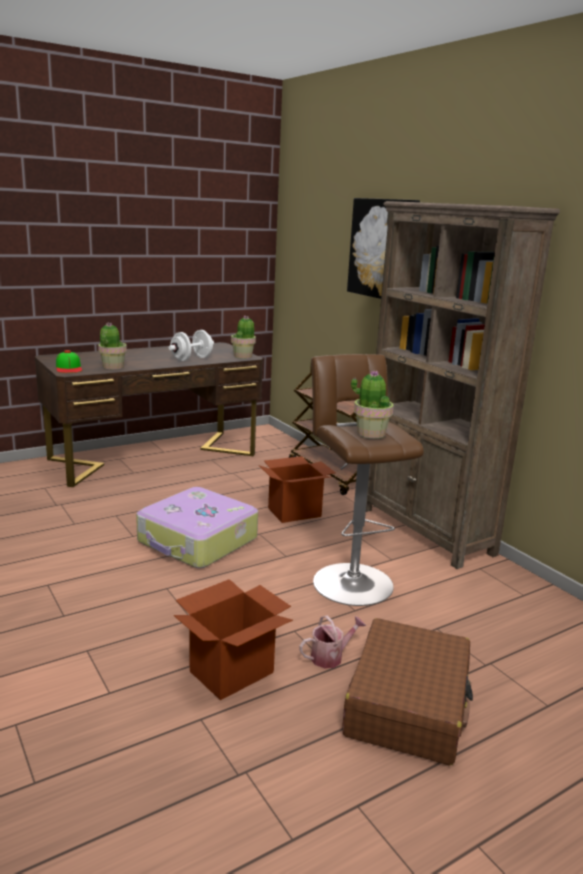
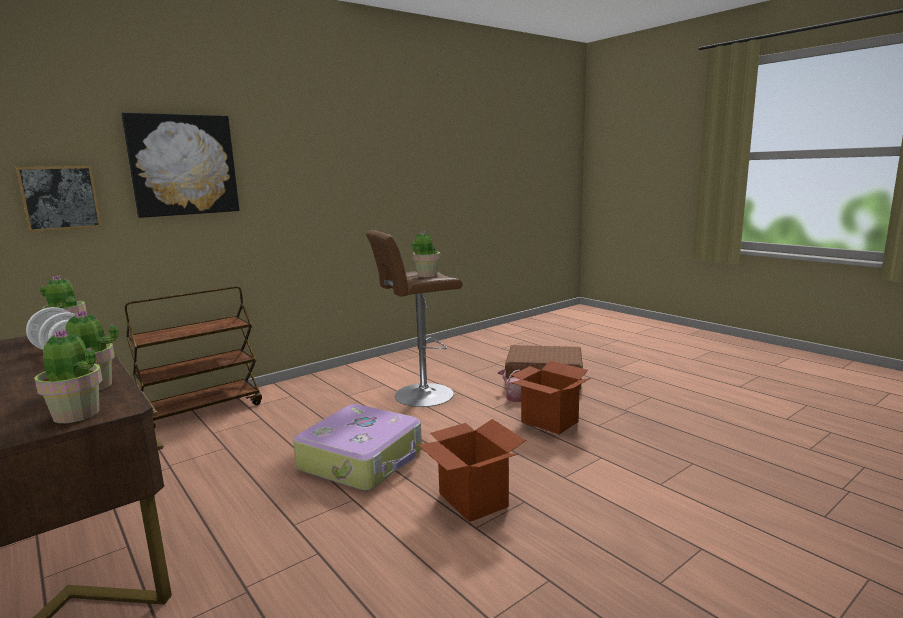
camera: 95 degrees left, 5 degrees down
(69, 368) = (76, 415): cap -> potted plant
(294, 512) = (296, 422): cardboard box -> cardboard box (472, 500)
(322, 265) = (60, 198): none -> picture
(426, 531) = (337, 375): brown bookcase -> none

